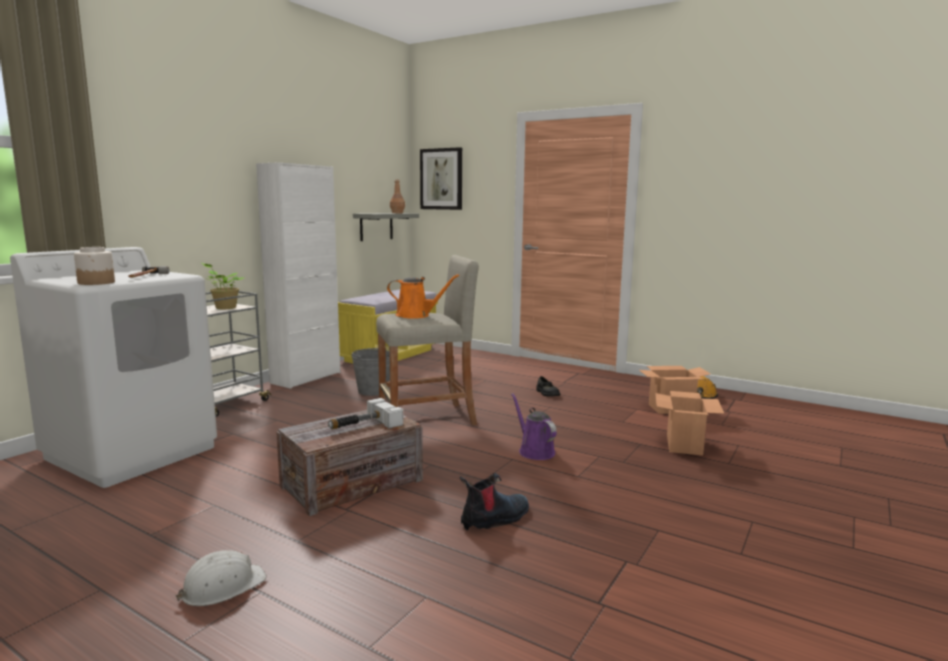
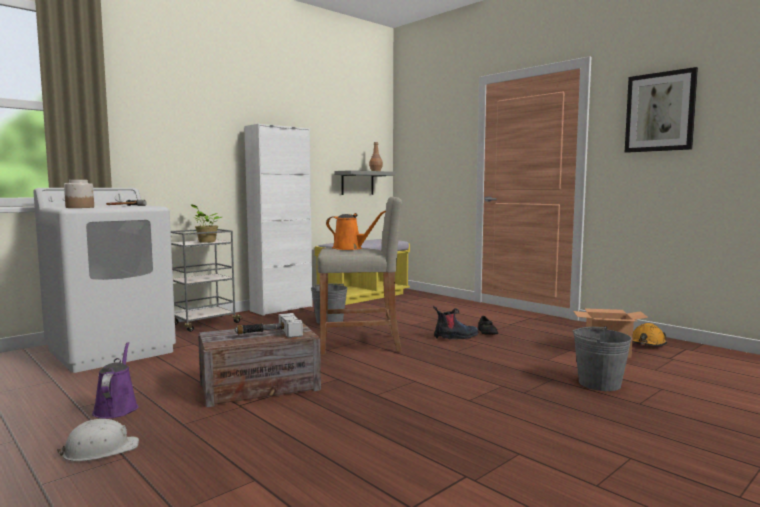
camera: 15 degrees right, 5 degrees down
(441, 179) = (417, 141): picture -> picture (660, 112)
(495, 519) = (363, 426): boot -> boot (456, 337)
(534, 451) = (440, 376): purple watering can -> purple watering can (117, 408)
(683, 445) = (599, 383): cardboard box -> grey bucket

